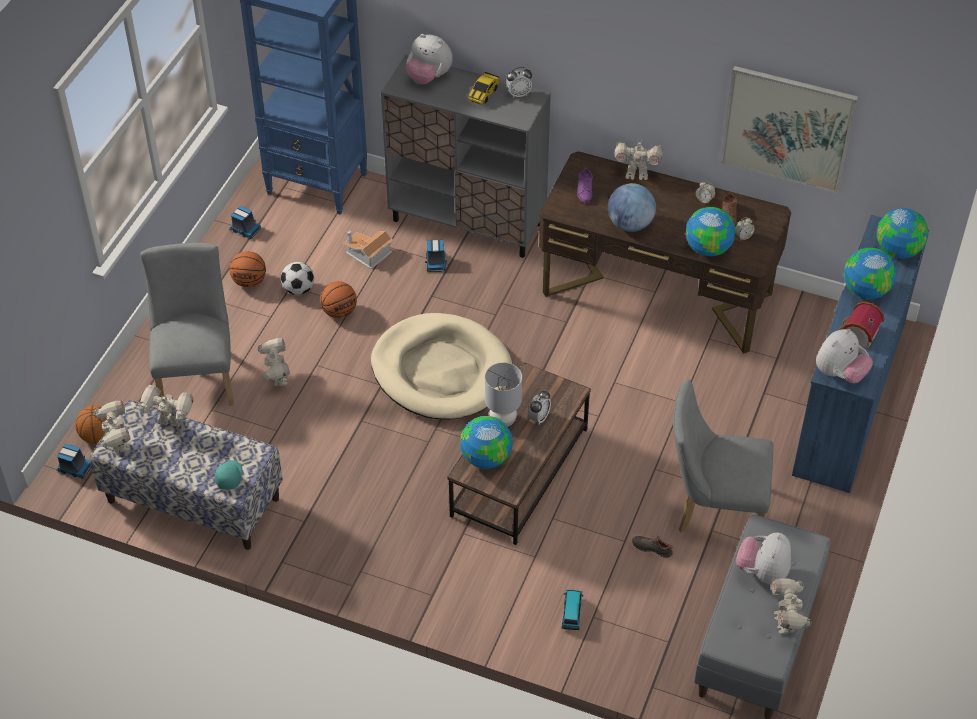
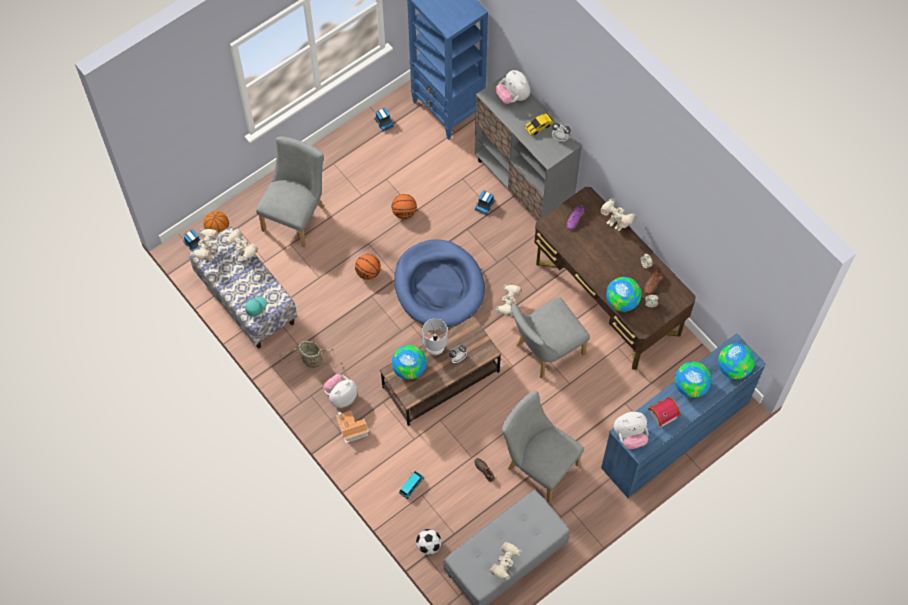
camera: 30 degrees right, 15 degrees up
(249, 281) = (364, 163): basketball -> basketball (368, 272)
(277, 378) = (340, 241): toy robot -> toy robot (508, 308)
(298, 289) = (389, 183): football -> football (429, 545)
(331, 530) = (310, 360): none -> basket
(367, 254) = (446, 178): toy house -> toy house (350, 429)
(441, 371) = (439, 286): beige dog bed -> blue dog bed
(626, 382) = (545, 351): none -> grey chair
(630, 224) = (585, 259): globe -> none
(762, 572) = (514, 529): plush toy -> plush toy (341, 396)
(787, 128) = (702, 255): picture -> none

